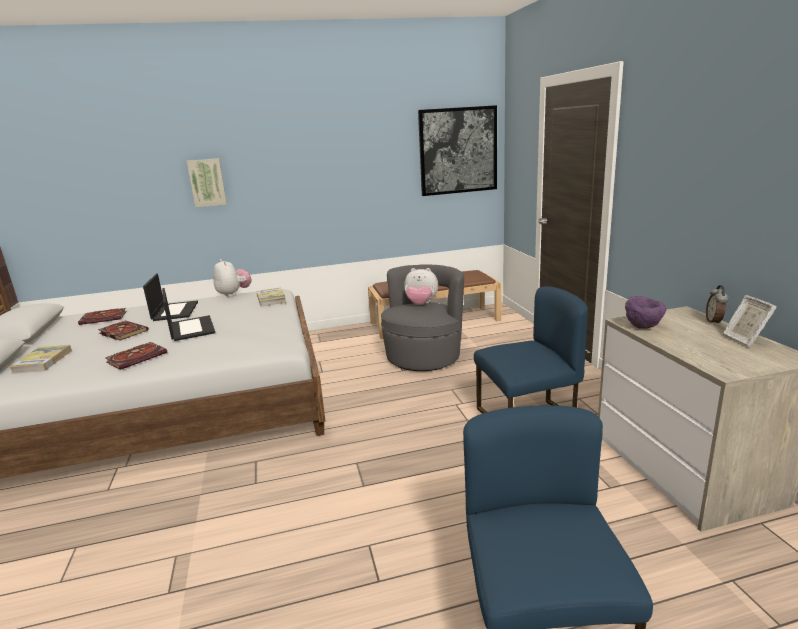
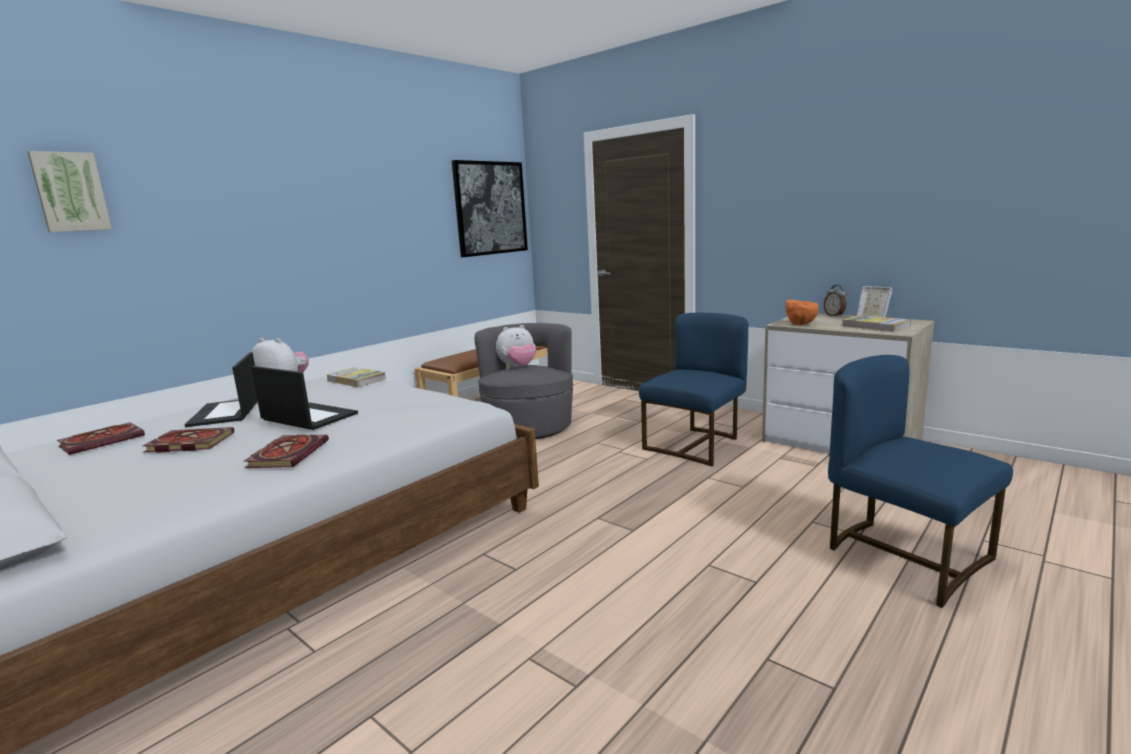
camera: 35 degrees left, 5 degrees down
(43, 361) = (105, 496): book -> book (875, 326)
(175, 311) = (226, 412): laptop -> laptop turned 150 degrees counterclockwise
(207, 182) = (206, 237): picture -> picture (70, 192)
(643, 327) = (800, 324): purple bowl -> orange bowl

